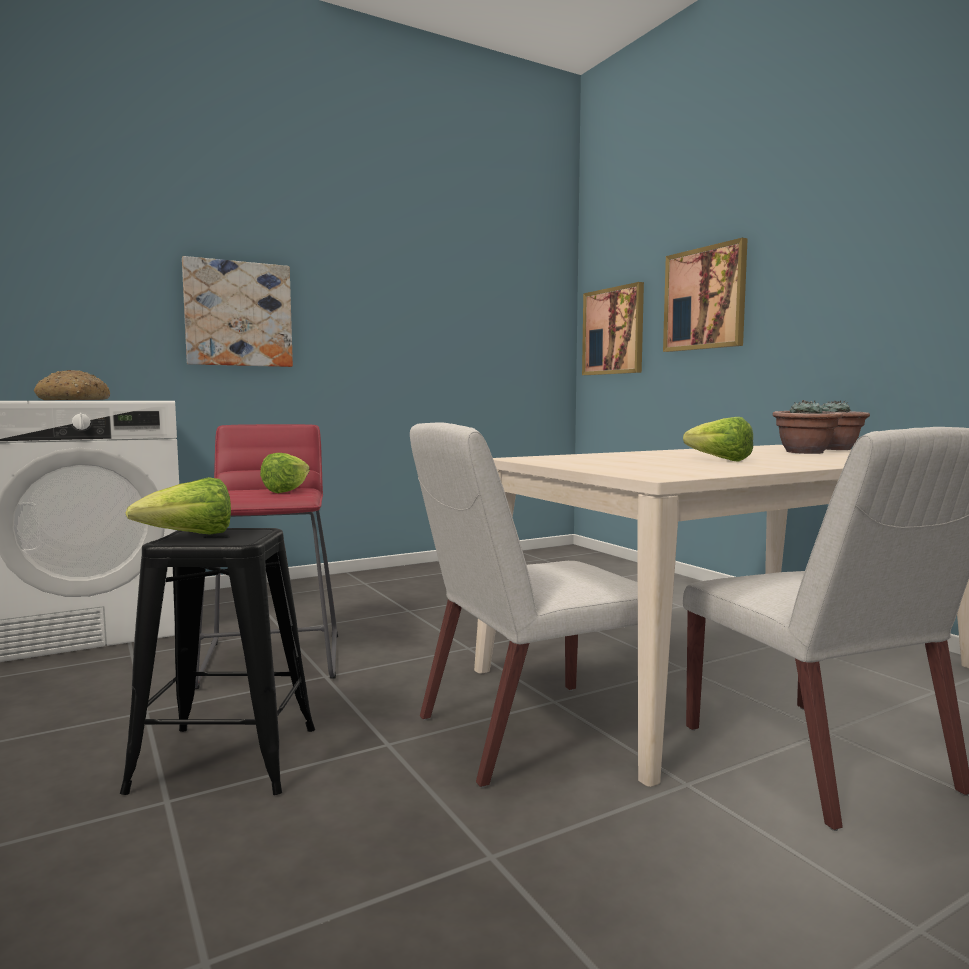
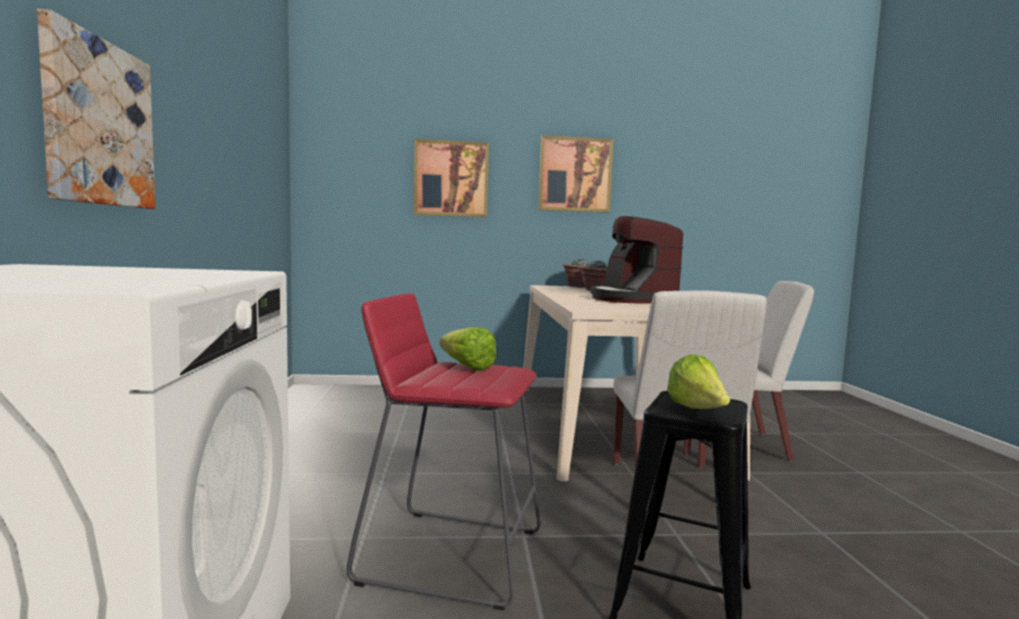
camera: 65 degrees left, 0 degrees up
(74, 400) = (116, 276): bread -> none
(613, 331) = (346, 190): picture -> picture (575, 174)
(715, 459) = (632, 299): lettuce -> coffee machine

